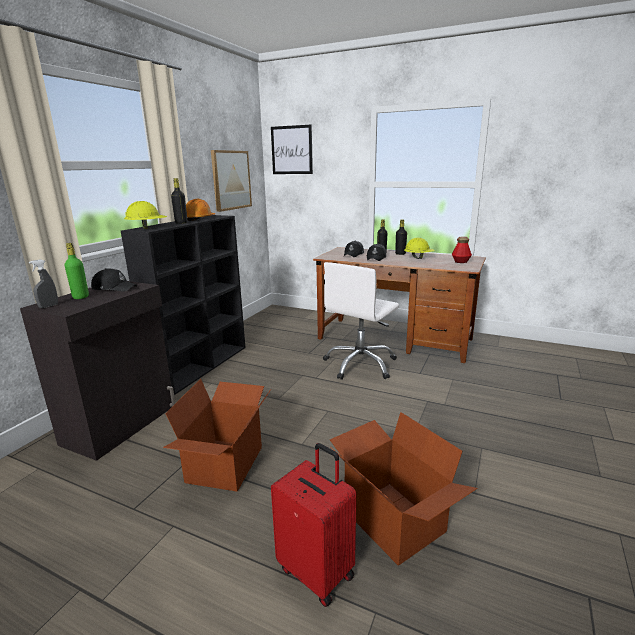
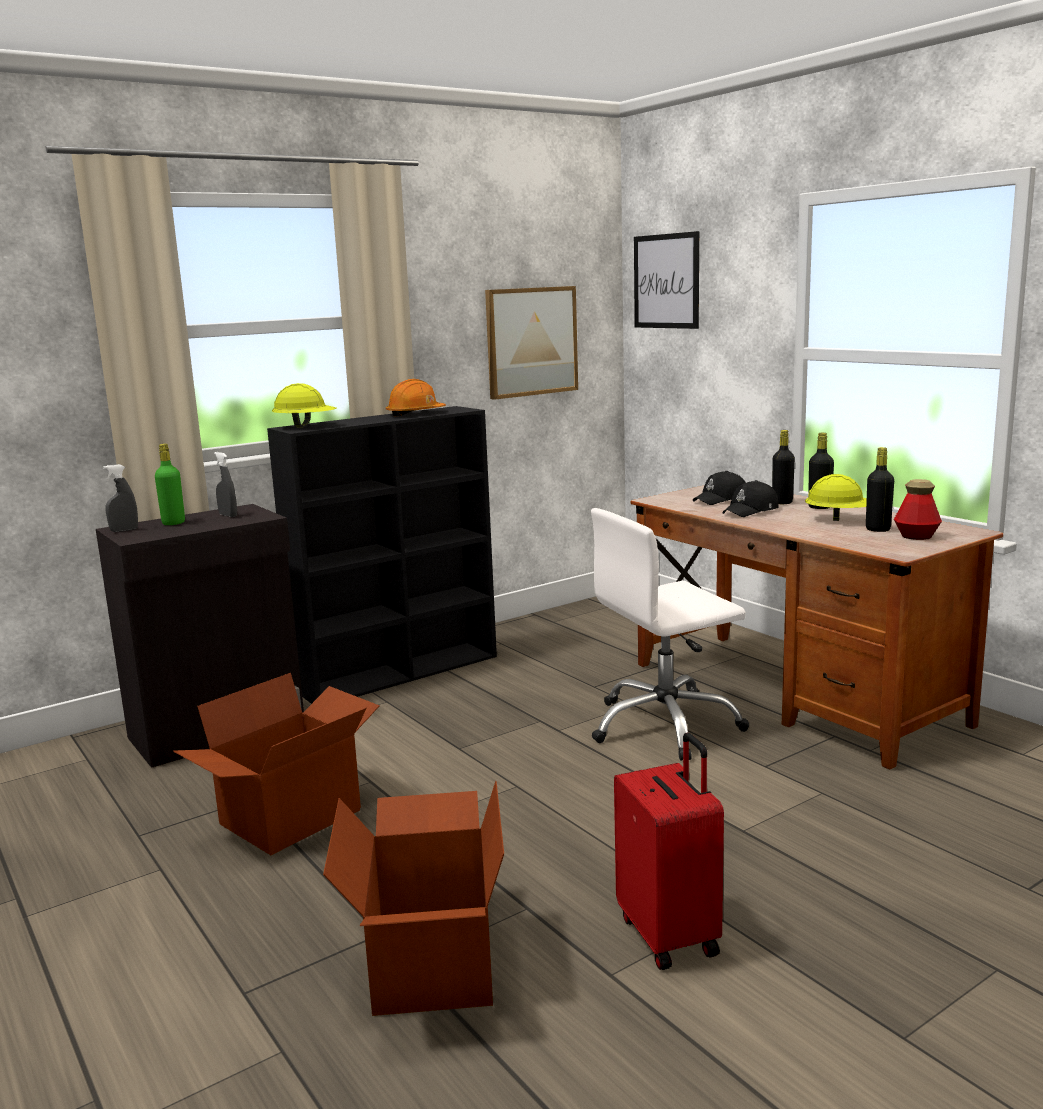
camera: 30 degrees right, 5 degrees down
(114, 288) = (228, 515): black cap -> grey spray bottle
(181, 223) = (372, 419): black bottle -> black bottle (878, 529)
(317, 571) = (265, 980): red suitcase -> red suitcase (670, 935)

